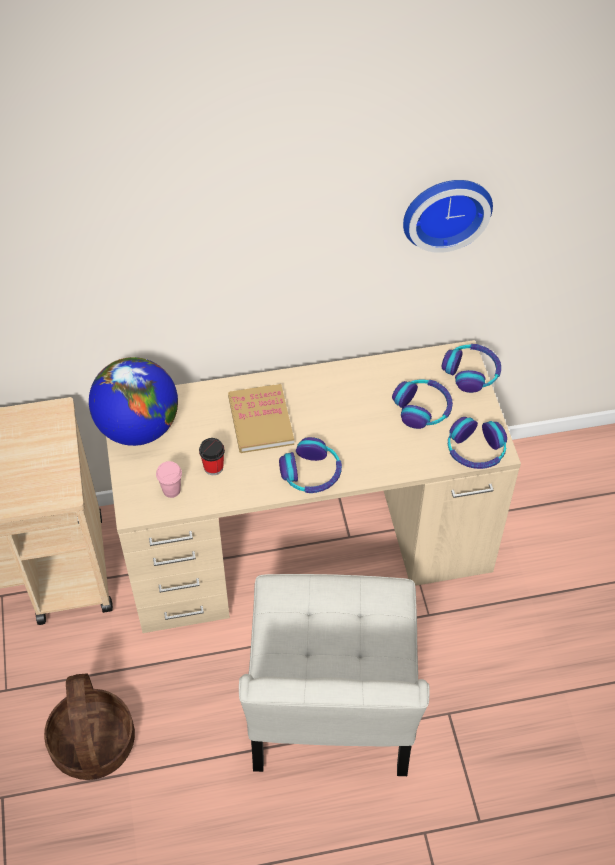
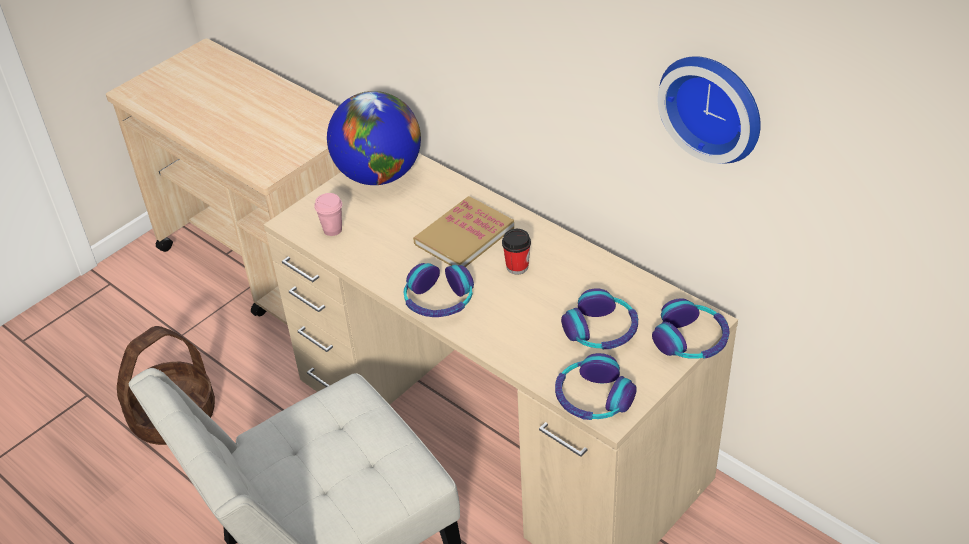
camera: 55 degrees right, 10 degrees down
(213, 467) = (382, 238): cup -> cup (517, 267)

